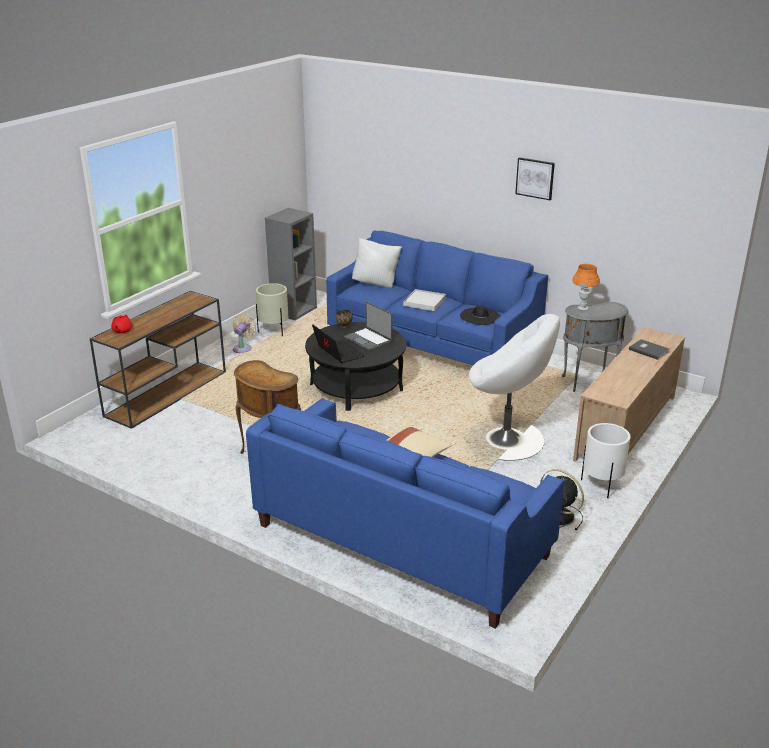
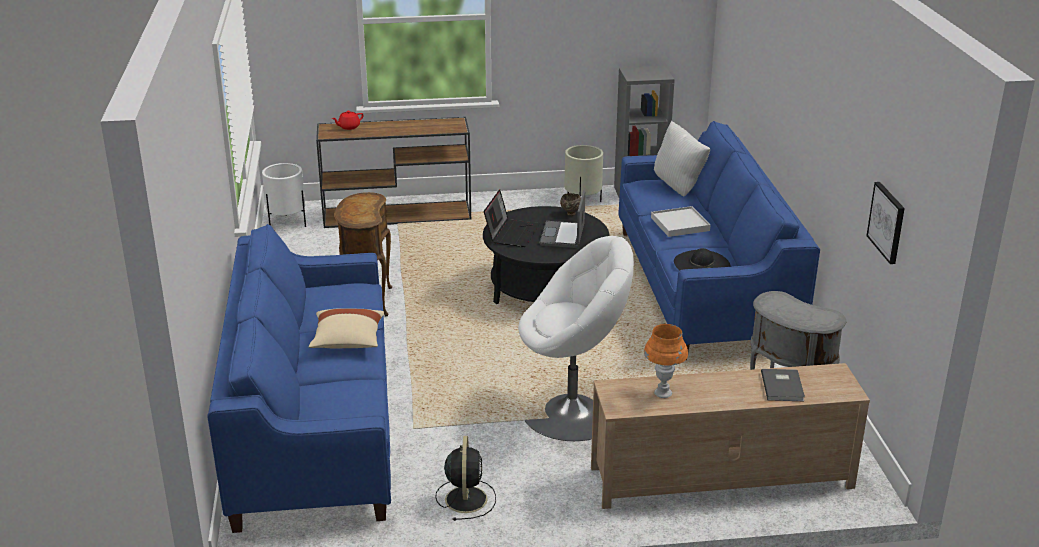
camera: 50 degrees right, 0 degrees up
(243, 348) = (527, 206): beige fan -> none
(507, 439) = (574, 410): white armchair -> white armchair turned 75 degrees counterclockwise
(535, 178) = (829, 102): picture -> picture (887, 222)
(582, 308) = (783, 300): orange table lamp -> orange table lamp (663, 393)
(602, 485) = (565, 506): white planter -> white planter (287, 224)

